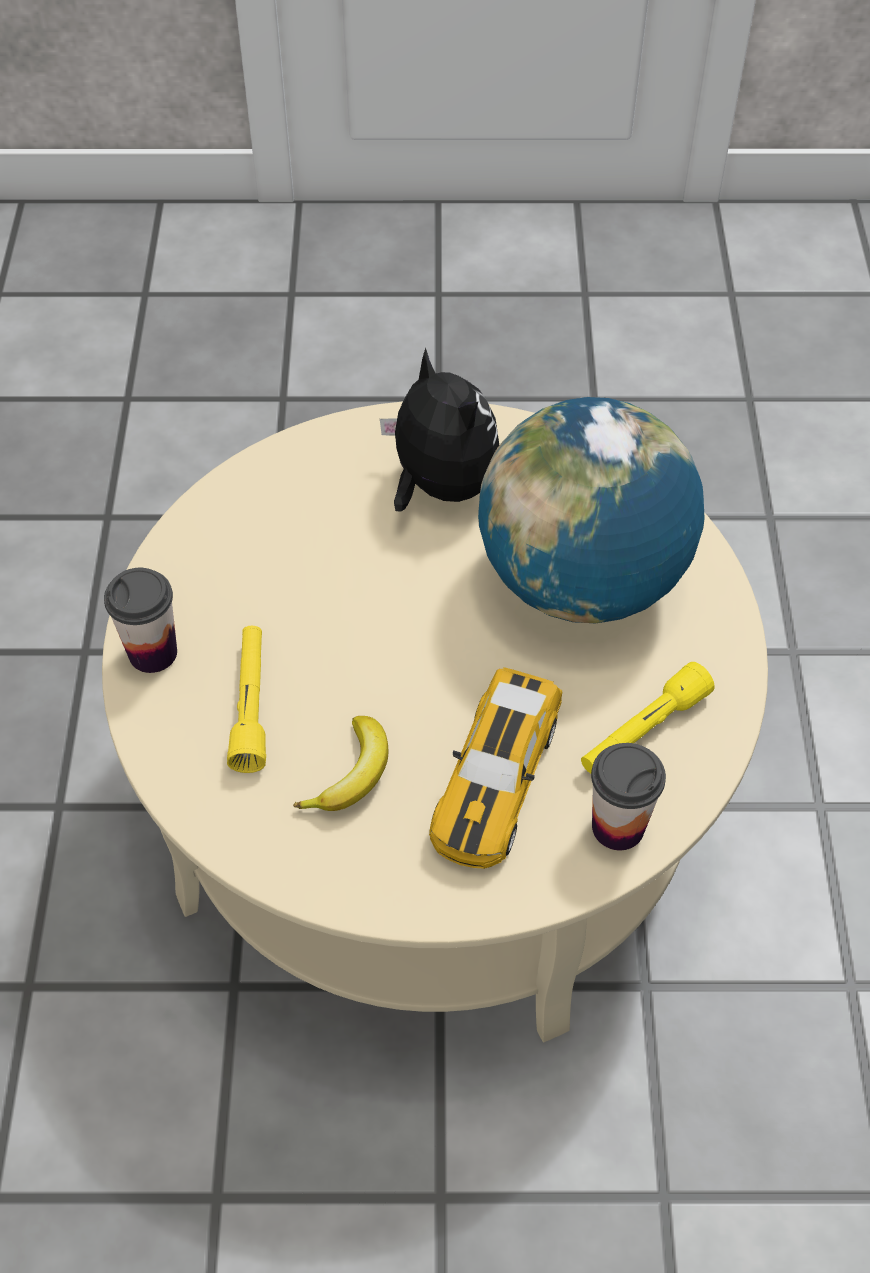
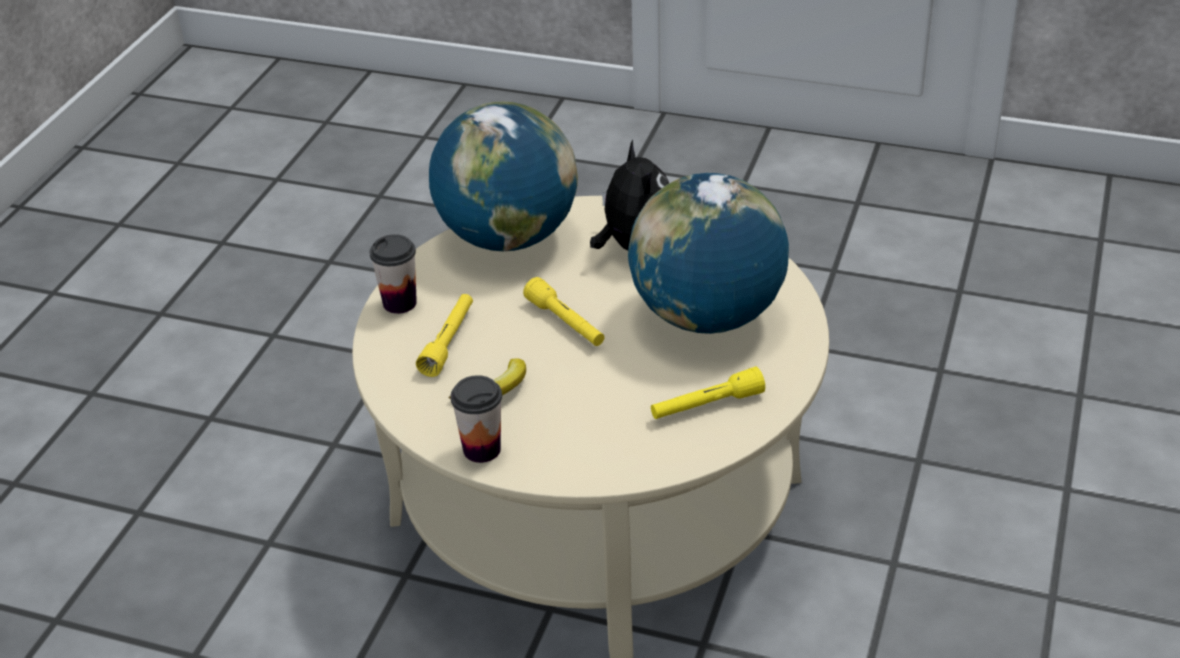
camera: 20 degrees right, 15 degrees down
(260, 504) = (508, 237): none -> globe
(400, 635) = (566, 323): none -> yellow flashlight
(495, 779) = (590, 412): toy car -> none
(618, 827) = (661, 454): cup -> cup (482, 449)

